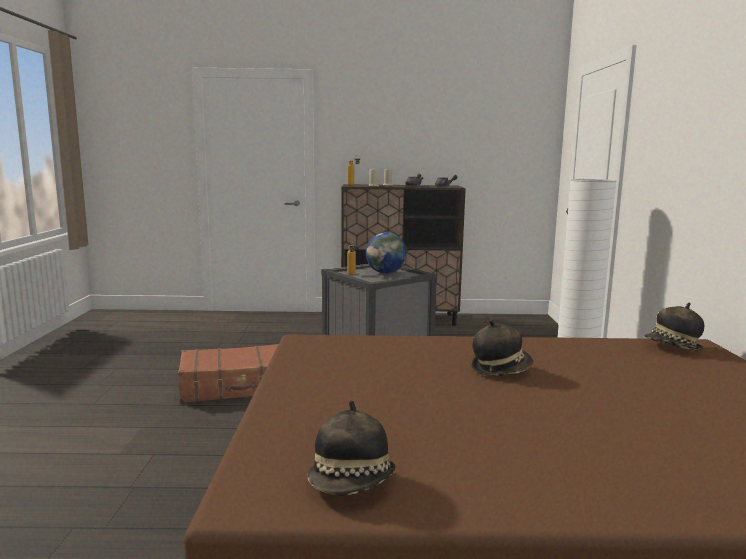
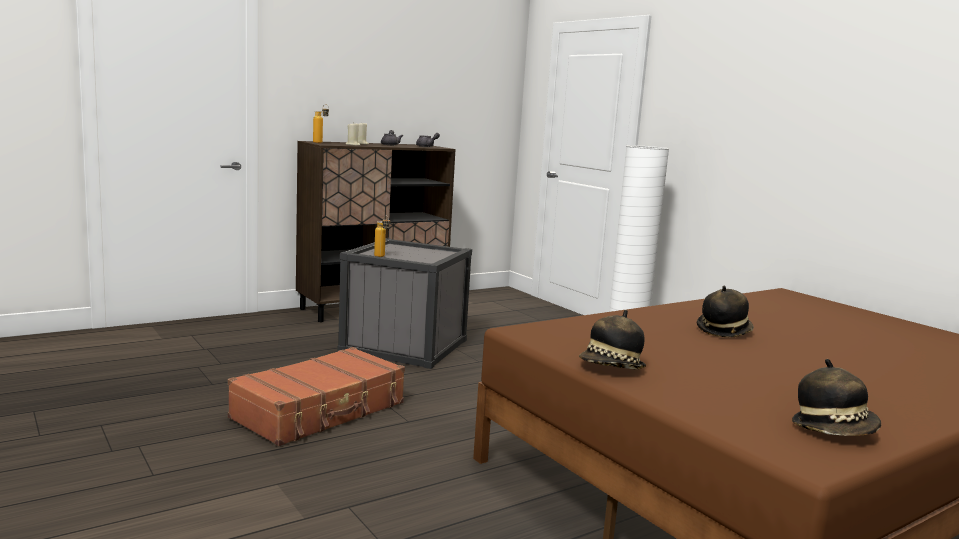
camera: 35 degrees left, 0 degrees up
(386, 273) = (412, 252): globe -> none
(673, 347) = (779, 297): hat -> hat (611, 368)

